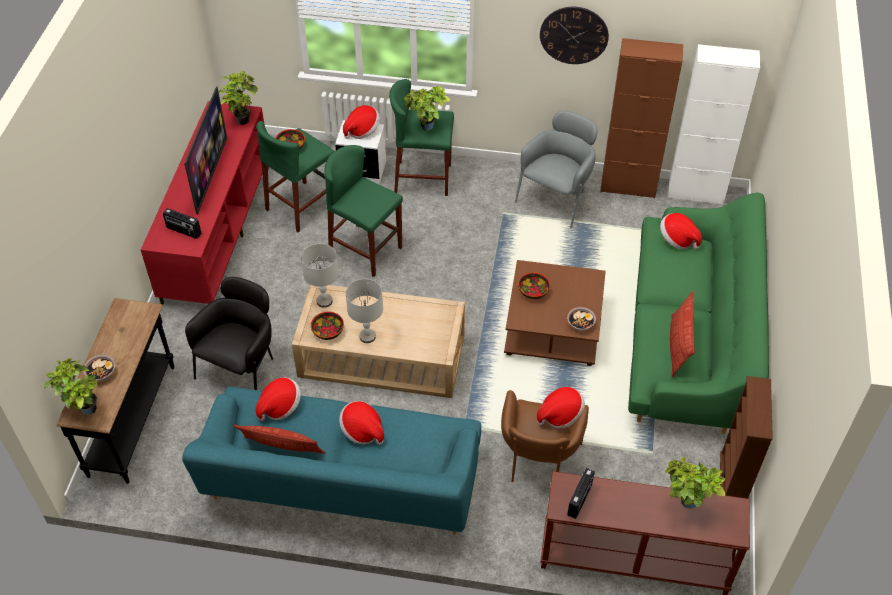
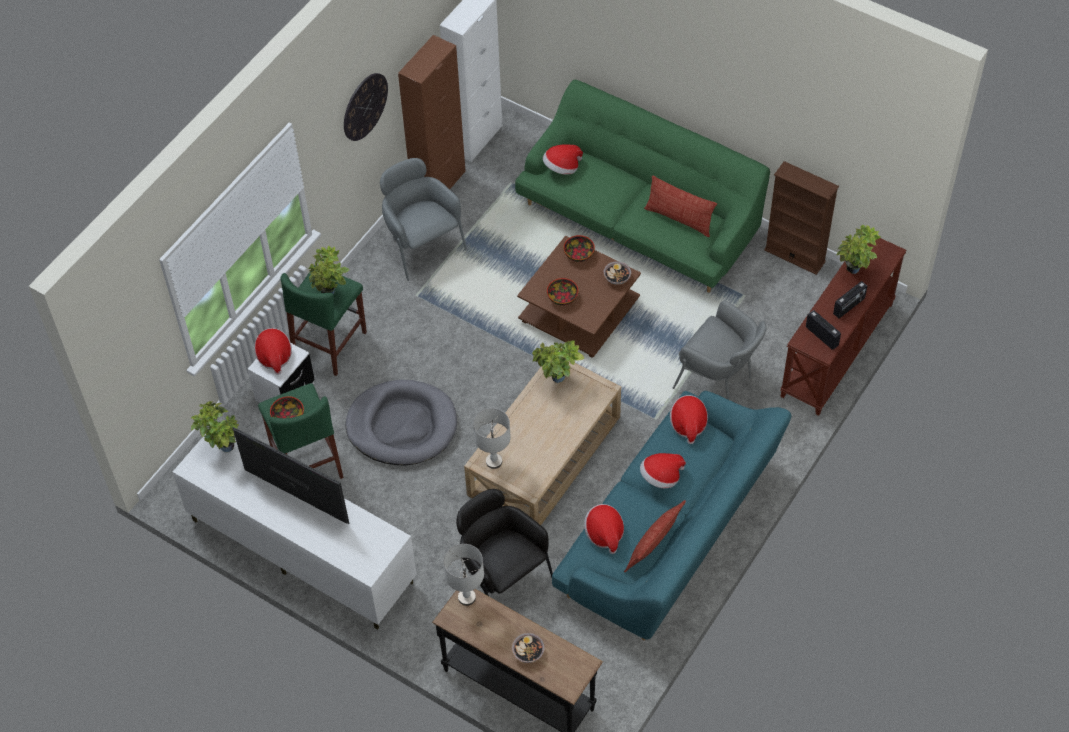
camera: 65 degrees left, 5 degrees up
(84, 409) = (565, 675): potted plant -> potted plant (556, 380)
(183, 231) = (365, 542): radio -> radio (849, 306)
(217, 232) = (301, 551): red tv stand -> white tv stand
(328, 331) = (533, 469): bowl -> bowl (579, 254)
(366, 250) = (402, 426): green stool -> grey dog bed
(367, 336) = (555, 440): grey table lamp -> grey table lamp (466, 597)
(538, 464) = (719, 379): brown armchair -> grey armchair
(560, 415) = (714, 327): hat -> hat (688, 424)

